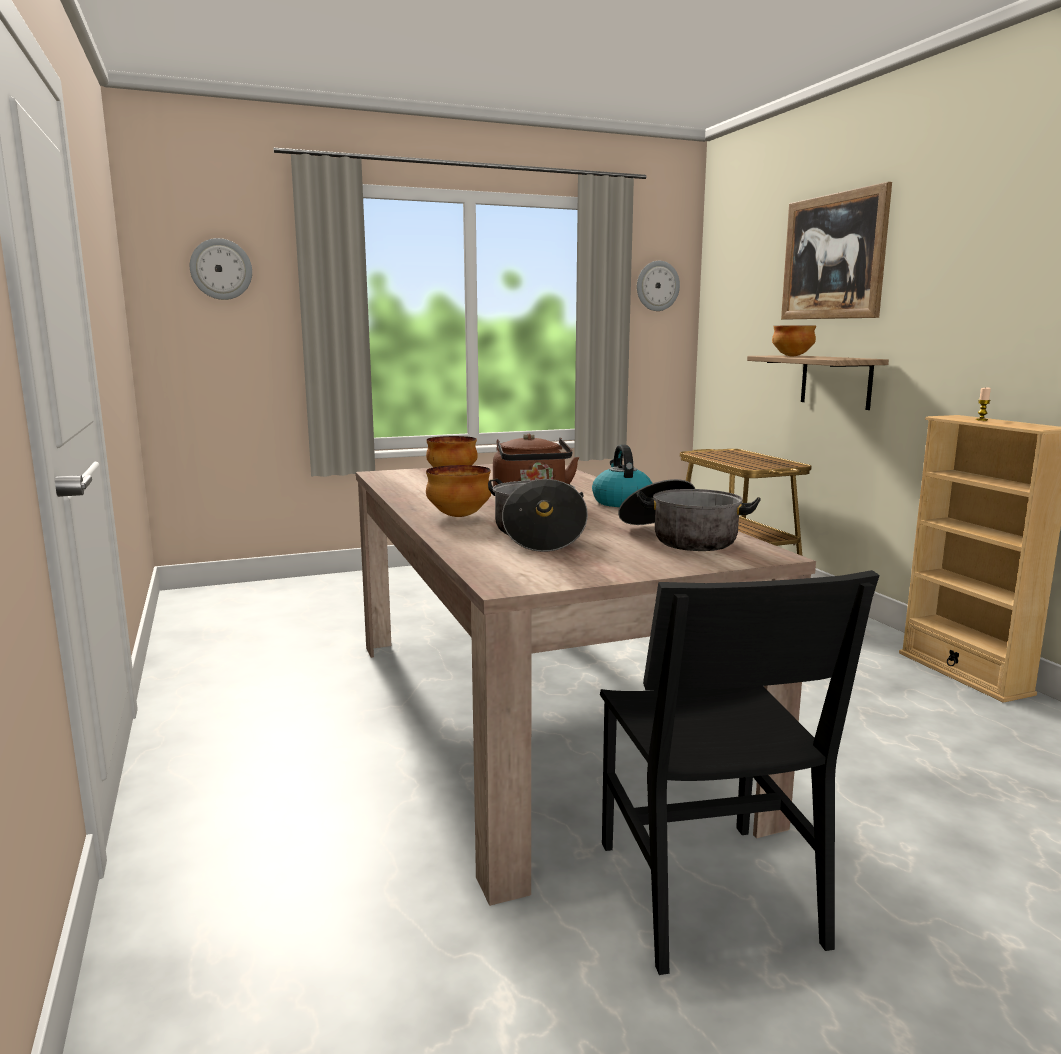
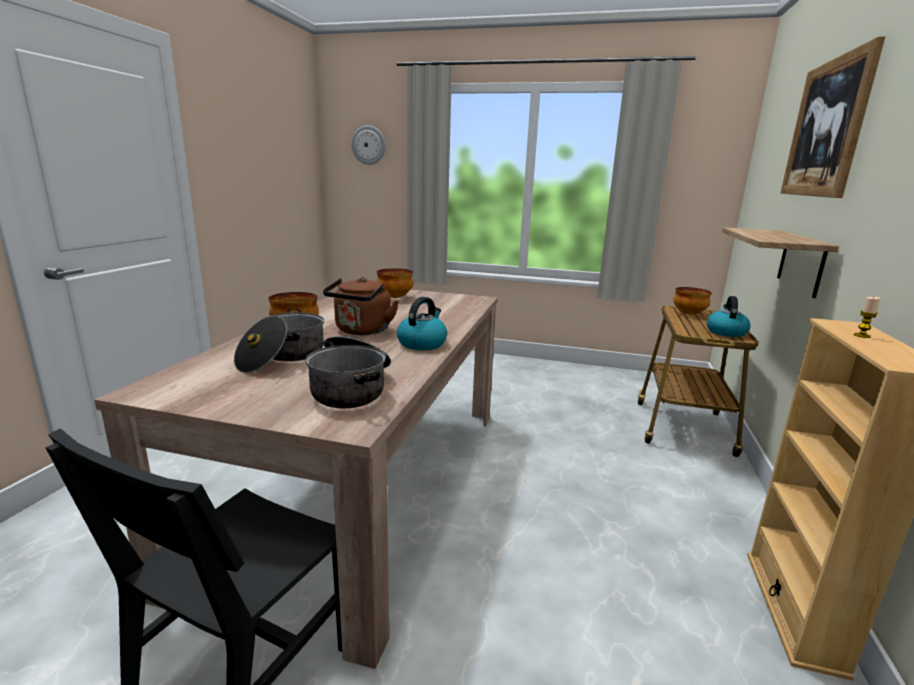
camera: 35 degrees right, 5 degrees up
(657, 286) = (702, 157): wall clock -> none
(775, 462) = (725, 332): none -> kettle
(793, 356) = (757, 232): bowl -> bowl (689, 314)

